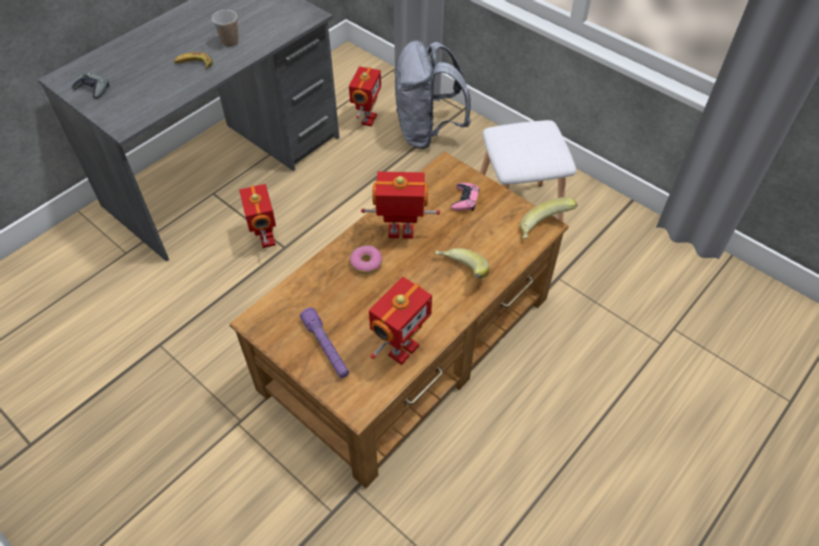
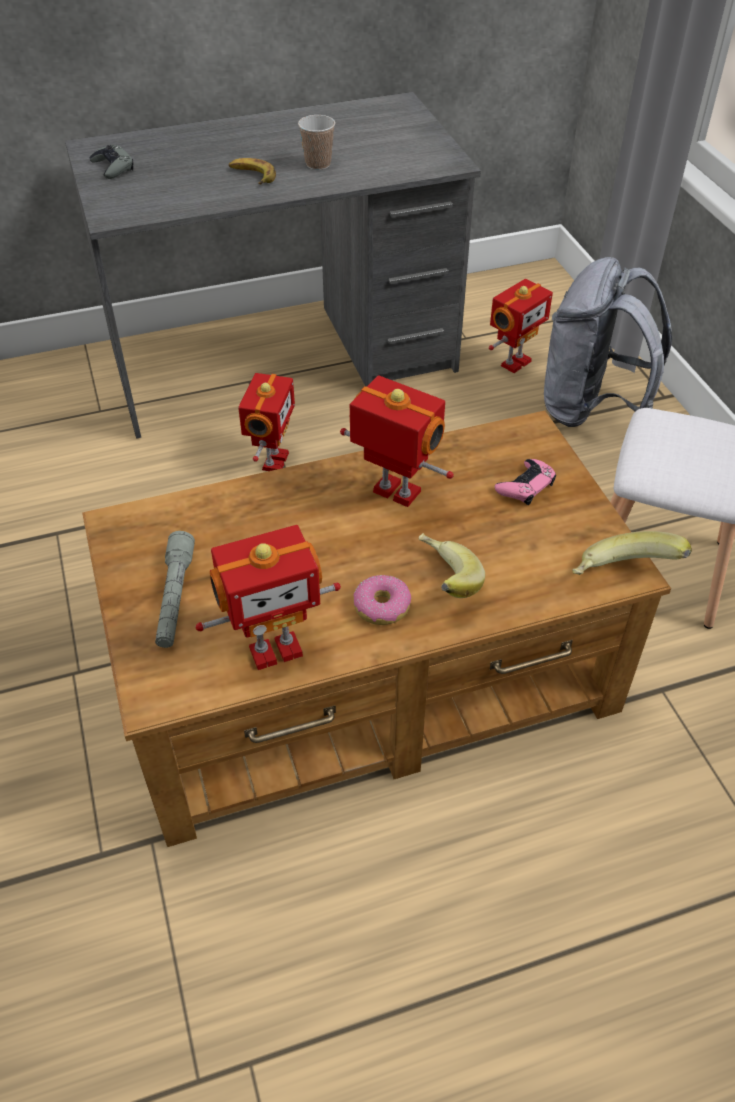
camera: 30 degrees right, 5 degrees down
(326, 347) = (175, 598): purple flashlight -> grey flashlight
(366, 263) = (315, 513): donut -> donut (382, 607)

